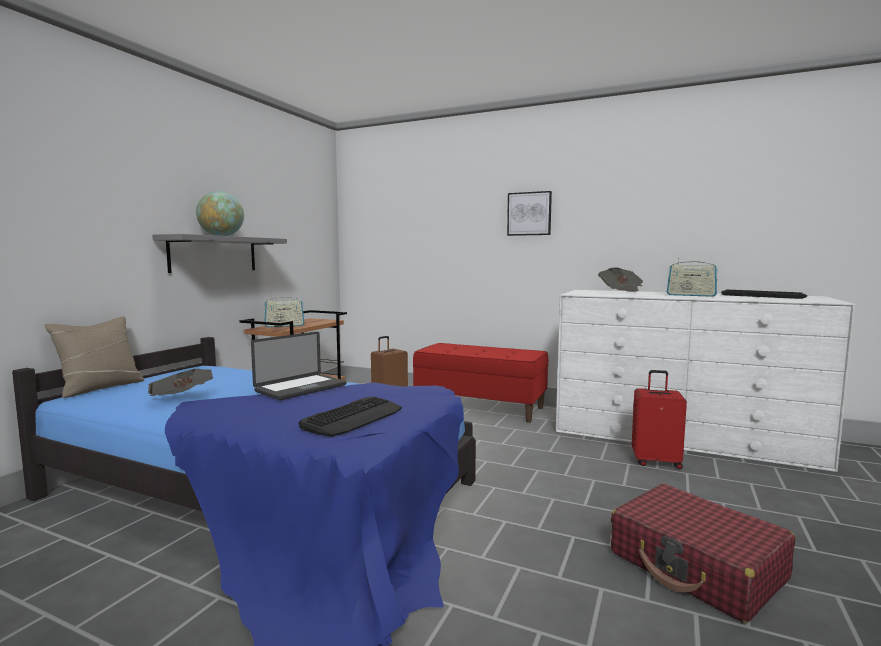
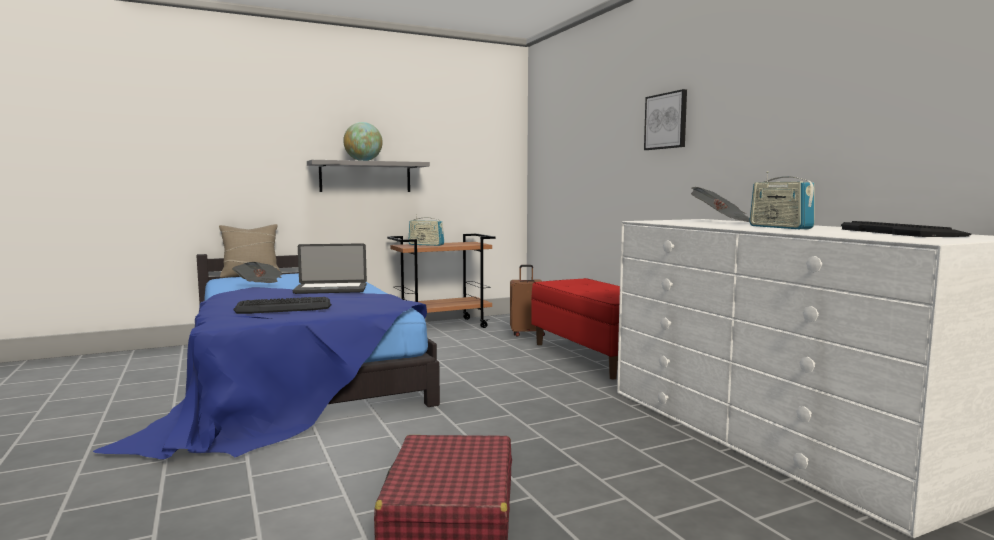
camera: 40 degrees right, 0 degrees up
(656, 461) = (656, 445): red suitcase -> none

